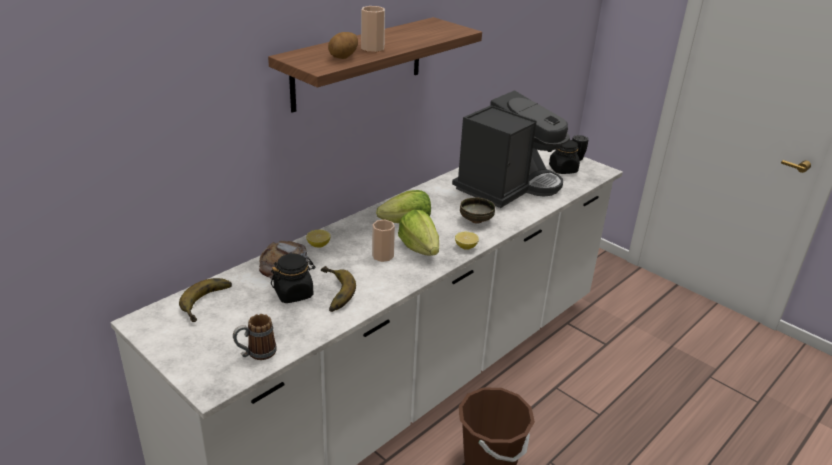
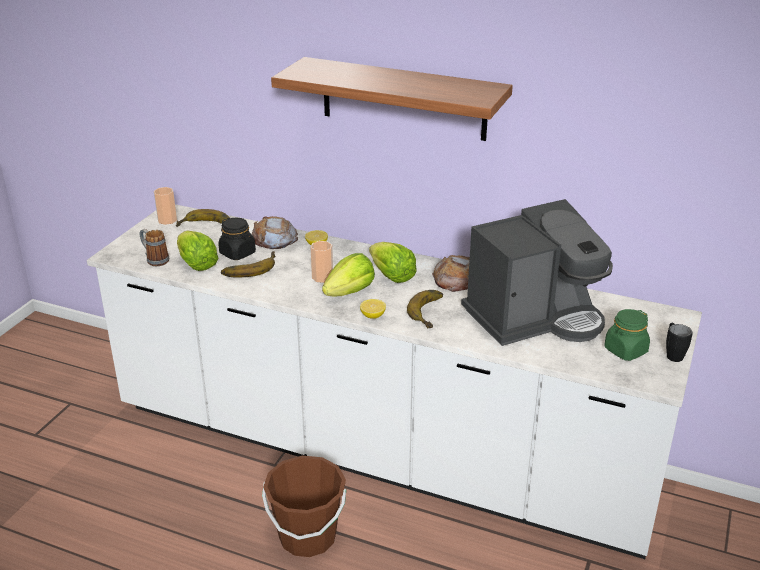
camera: 70 degrees right, 0 degrees up
(294, 325) = (196, 264): none -> lettuce
(344, 57) = (328, 76): potato -> none
(372, 48) = (366, 80): cup -> cup (167, 220)
(433, 198) = (456, 279): none -> bread
(476, 220) = (432, 312): bowl -> banana
(507, 185) = (534, 318): coffee machine -> coffee machine turned 45 degrees counterclockwise
(563, 169) = (625, 350): black jar -> green jar

